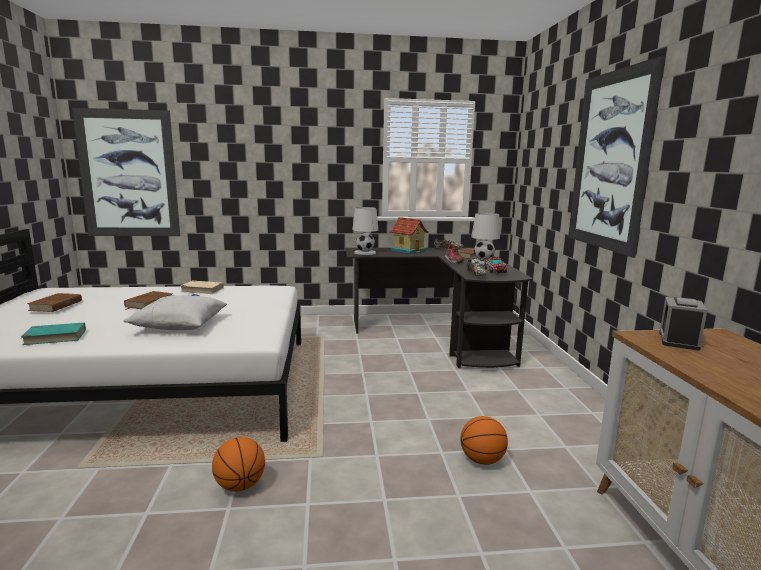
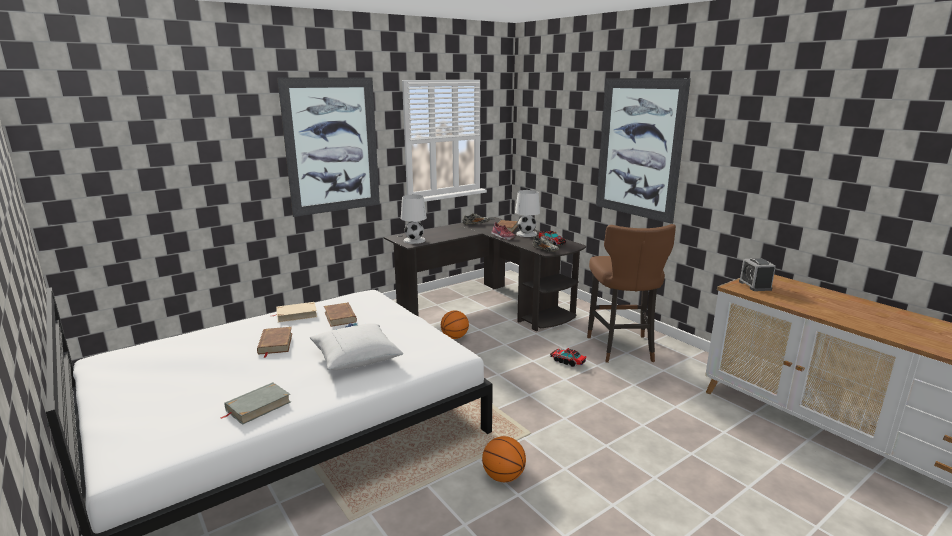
camera: 30 degrees left, 5 degrees up
(55, 337) = (258, 406): turquoise book -> grey book
(56, 305) = (175, 374): brown book -> brown book (340, 317)
(128, 174) = (119, 189): picture -> picture (332, 146)
(408, 250) = (446, 230): toy house -> none
(454, 404) = (567, 362): none -> toy truck
(482, 460) = (630, 397): basketball -> basketball (454, 337)
(538, 408) = (621, 348): none -> brown stool

